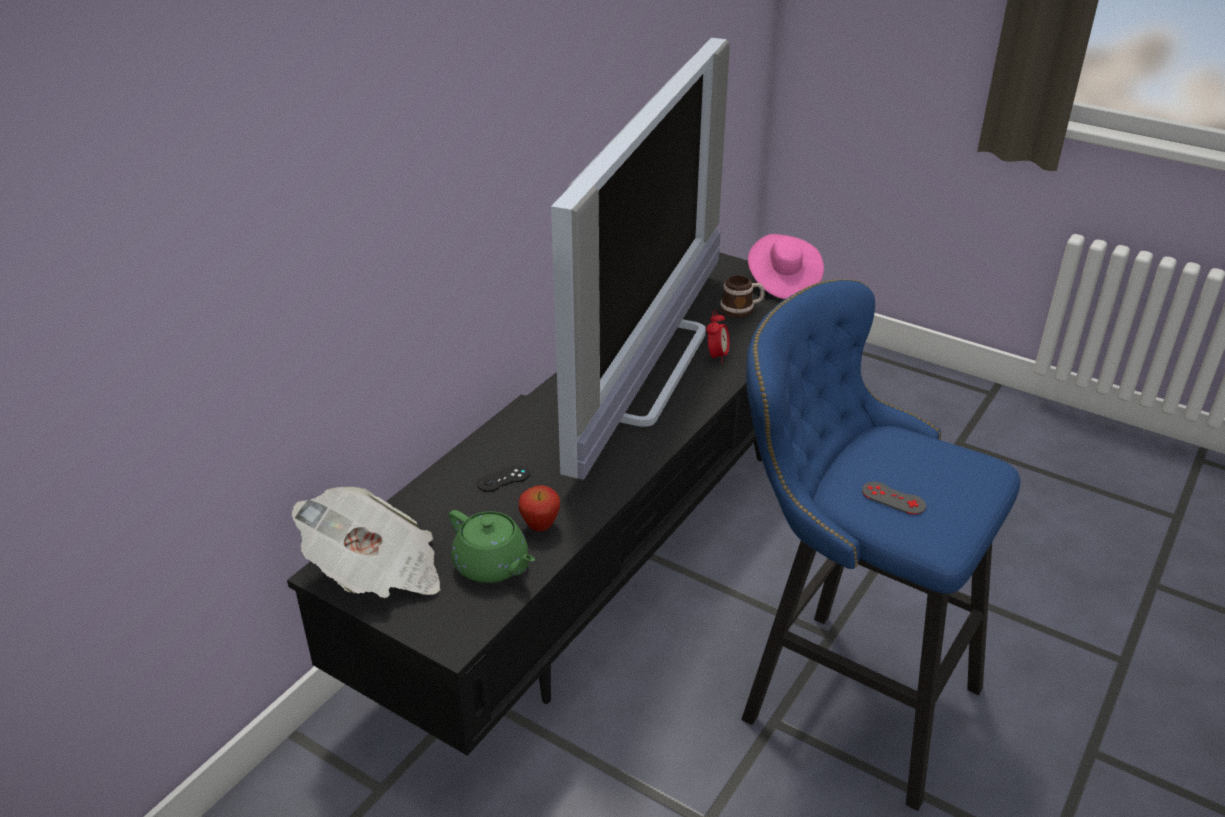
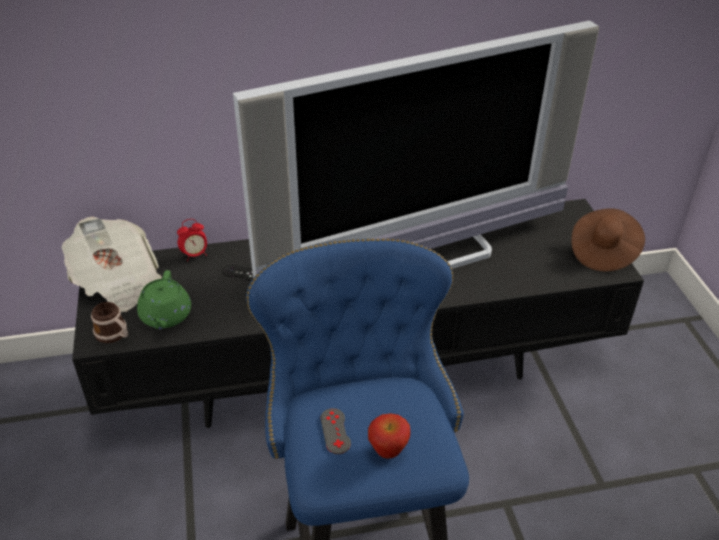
camera: 45 degrees right, 5 degrees up
(540, 527) = (217, 312): apple -> apple (388, 451)
(717, 356) = (472, 276): alarm clock -> alarm clock (195, 255)
(741, 309) = (541, 255): mug -> mug (114, 335)
(782, 282) = (603, 252): pink hat -> brown hat

